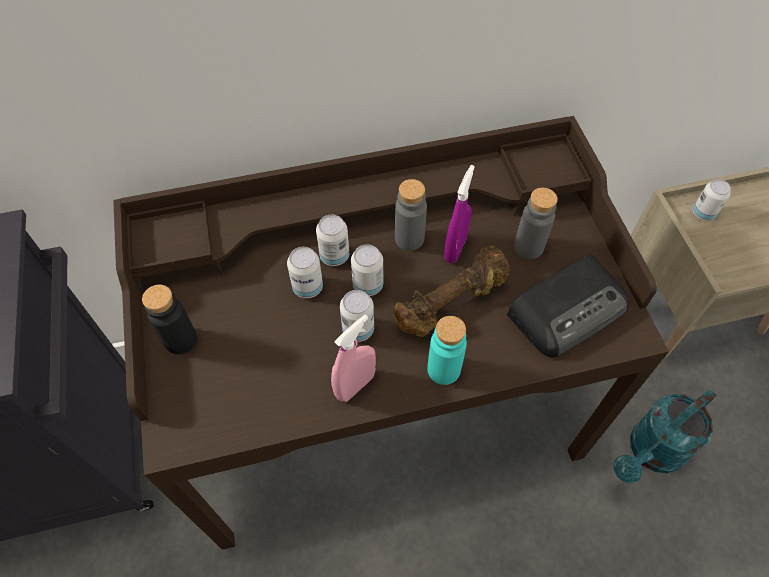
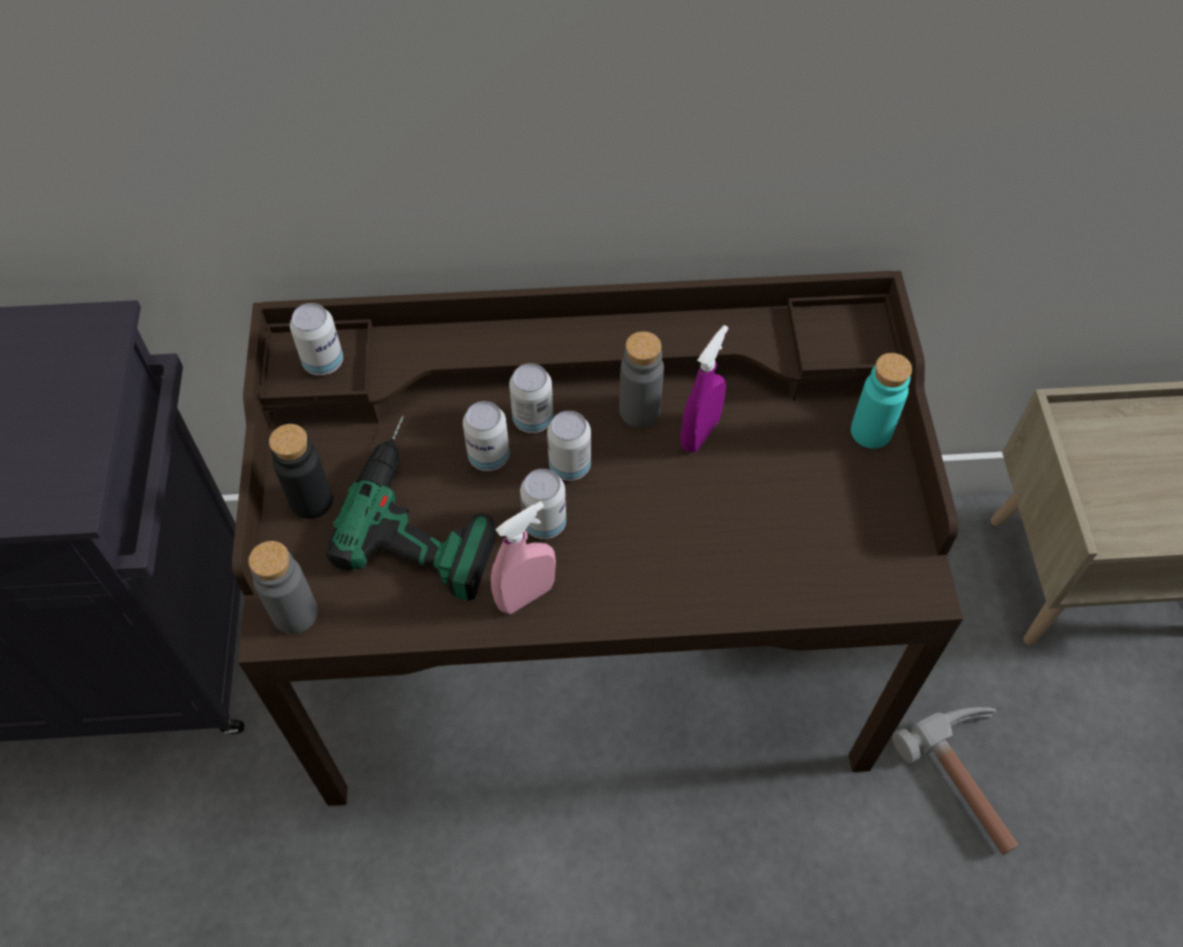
camera: 10 degrees right, 0 degrees up
(269, 333) = (427, 509): none -> power drill
(443, 369) = (647, 593): turquoise bottle -> turquoise bottle (871, 431)
(451, 303) = (678, 507): brown dumbbell -> none
(528, 247) = (802, 446): grey bottle -> grey bottle (295, 613)
(568, 309) = (837, 540): radio -> none
(650, 452) = (974, 780): turquoise watering can -> hammer
(703, 213) = (1103, 435): can -> can (323, 362)

